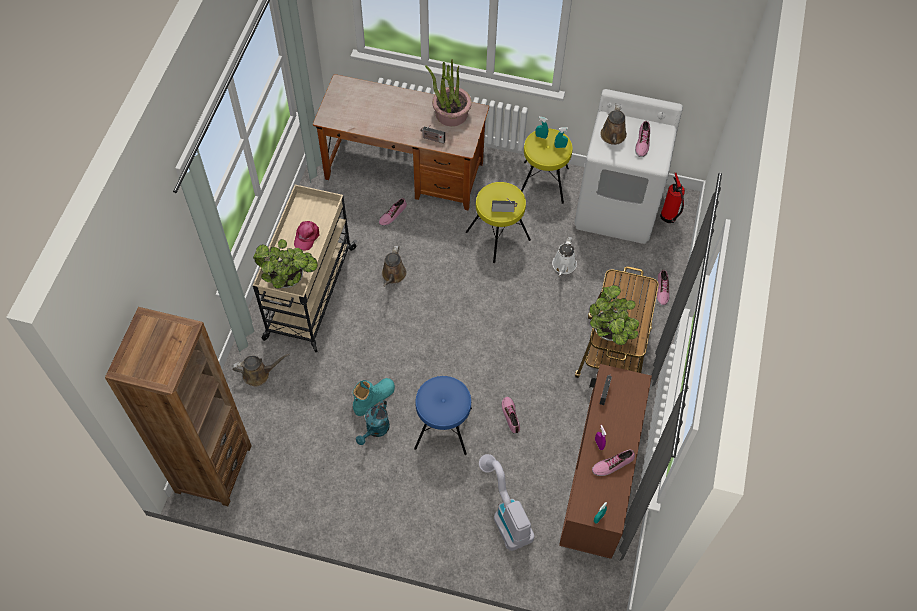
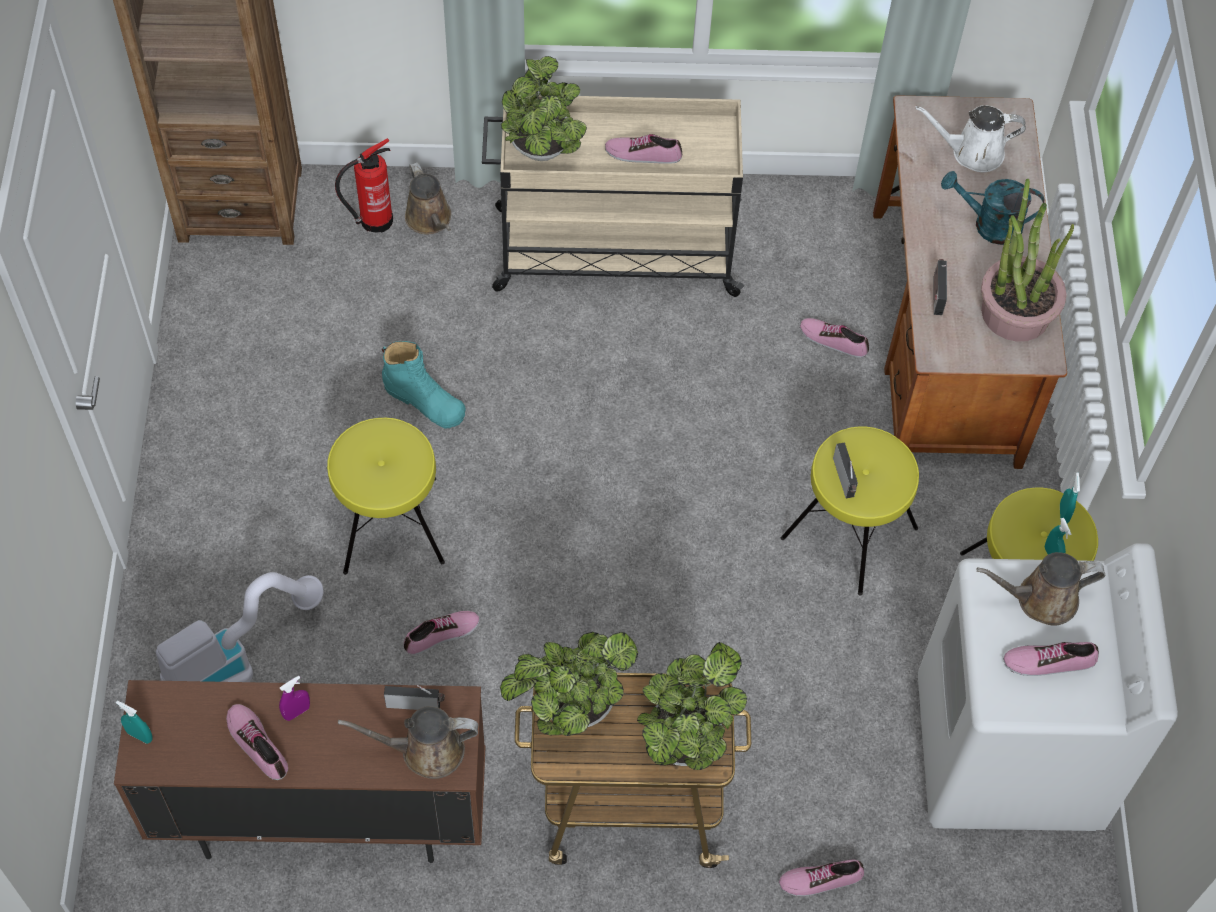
camera: 75 degrees right, 0 degrees up
(306, 236) = (643, 153): pink cap -> shoe
(375, 430) = (361, 418): turquoise watering can -> turquoise watering can (988, 225)
(393, 275) = (694, 372): brown watering can -> brown watering can (425, 750)
(443, 428) = (389, 524): blue stool -> yellow stool
(563, 266) = (816, 670): white watering can -> white watering can (972, 152)
(632, 292) = (686, 736): none -> potted plant
(668, 218) = (1020, 867): fire extinguisher -> fire extinguisher (373, 221)

